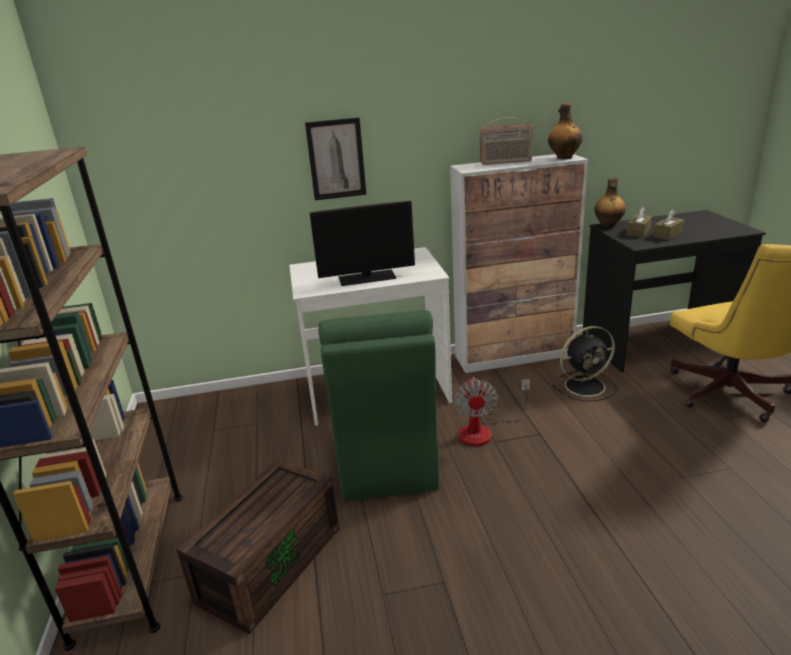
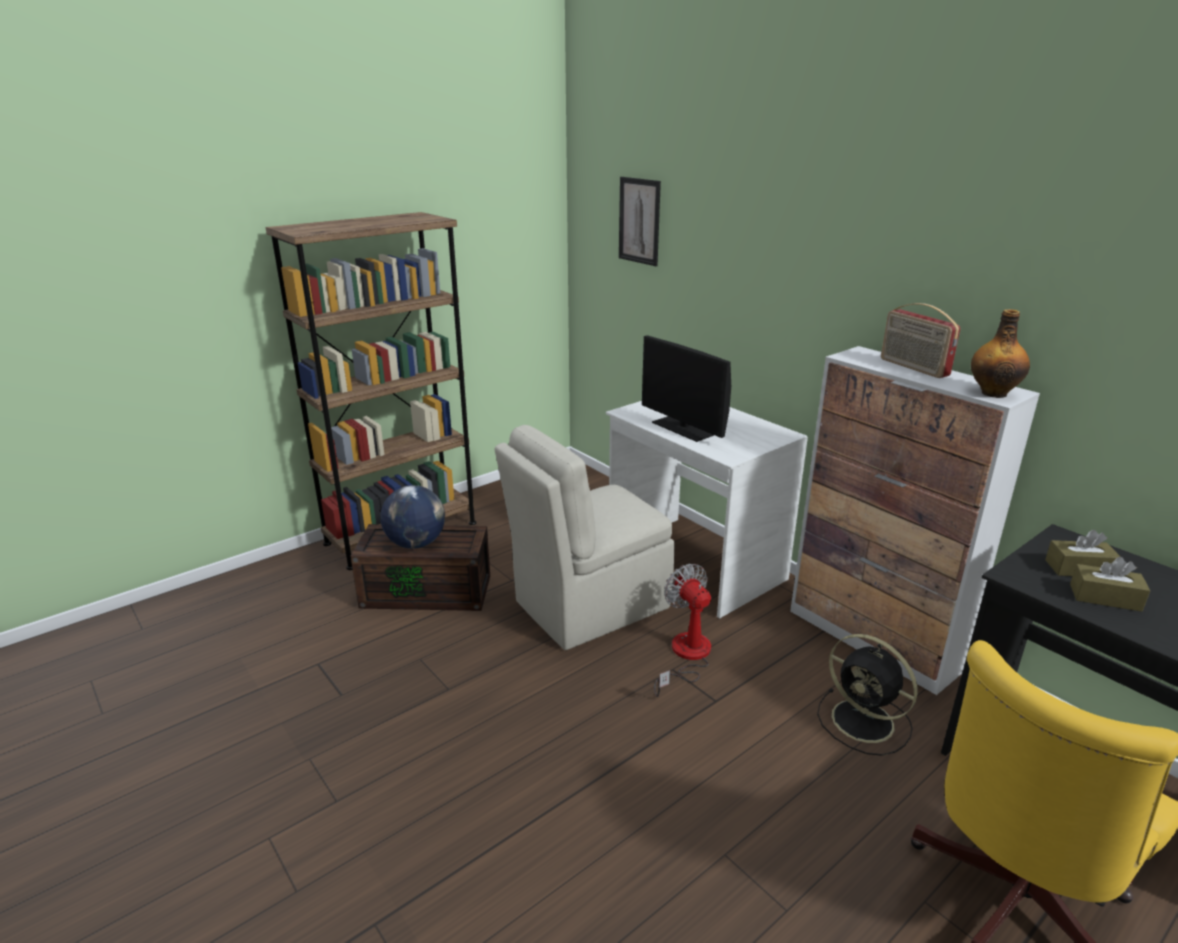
camera: 60 degrees right, 0 degrees up
(262, 515) = (416, 543): none -> globe
(336, 159) = (747, 294): picture -> picture (639, 221)
(386, 460) = (588, 606): green chair -> beige chair
(484, 431) = (686, 656): fan -> fan turned 90 degrees clockwise
(608, 225) = (1070, 539): bottle -> none

